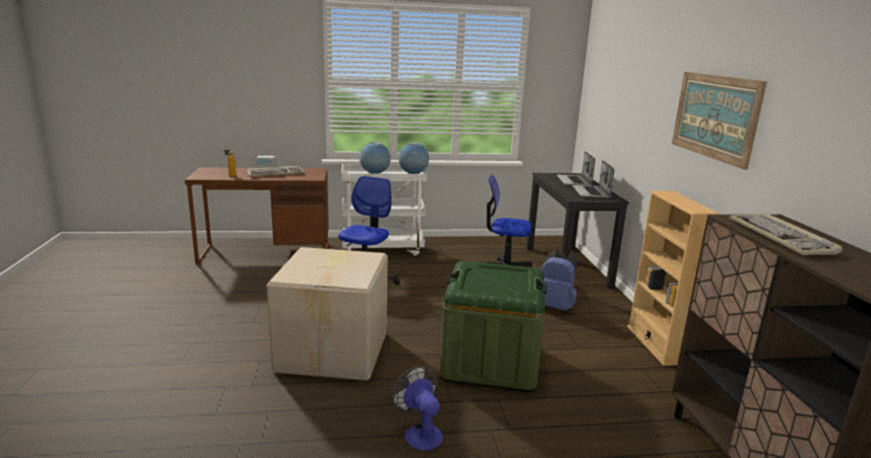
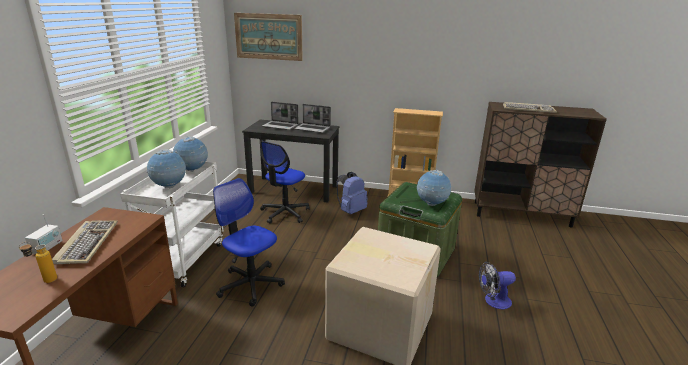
camera: 70 degrees left, 5 degrees up
(485, 287) = (431, 204): none -> globe
(714, 116) = (419, 59): picture -> picture (268, 36)

